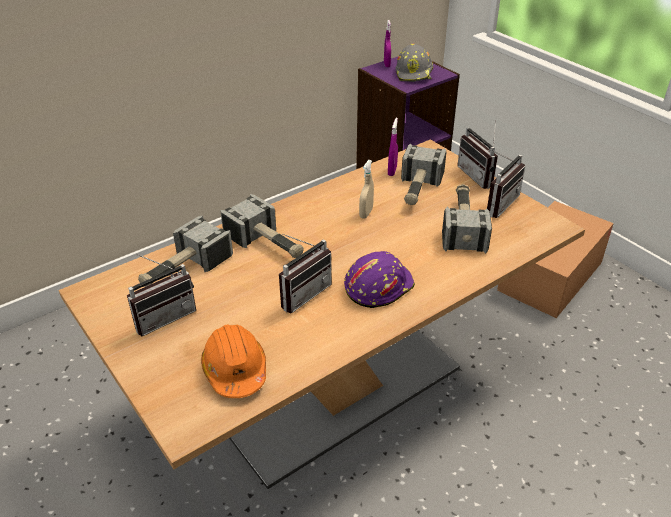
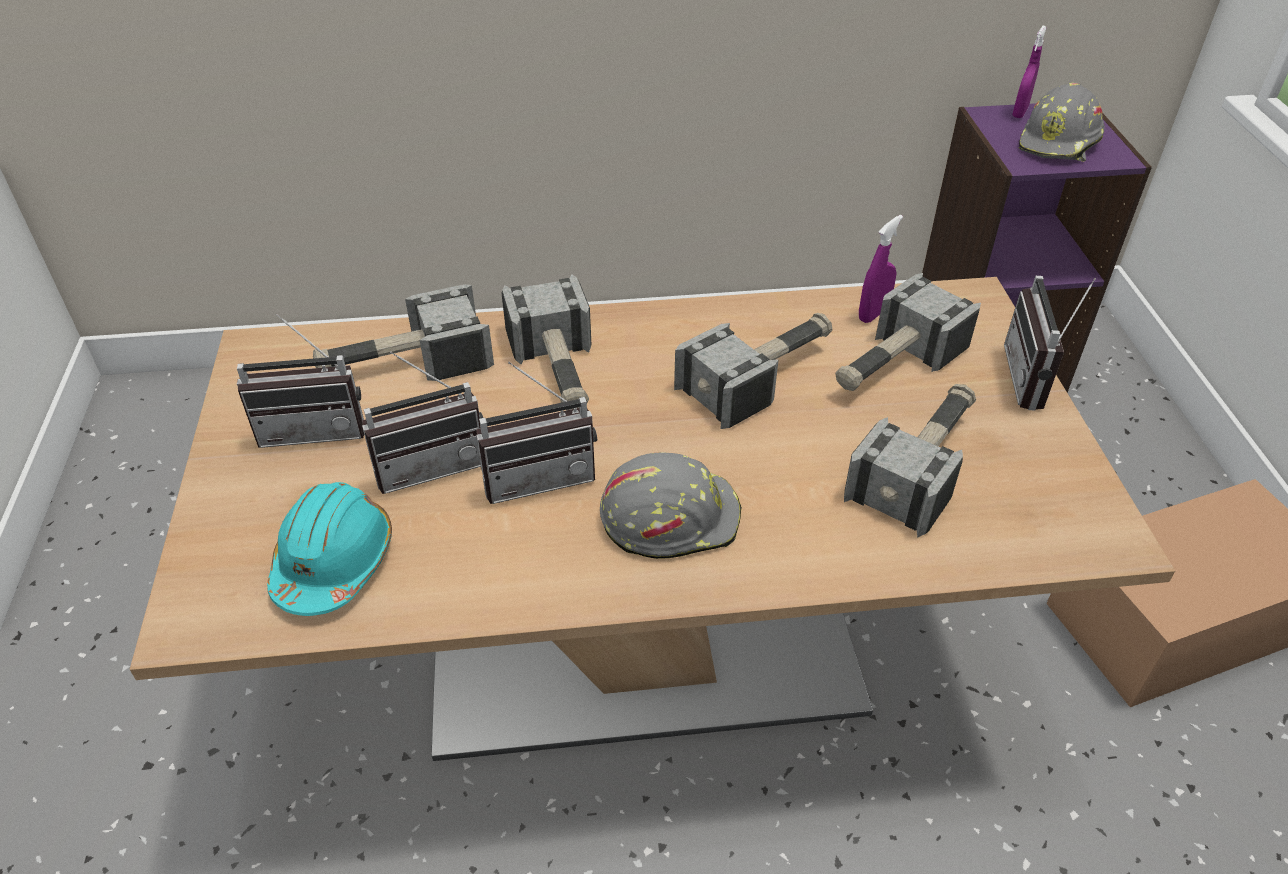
camera: 30 degrees right, 5 degrees up
(235, 370) = (334, 562): orange hard hat -> turquoise hard hat
(366, 213) = (761, 375): beige spray bottle -> hammer
(378, 286) = (670, 517): purple hard hat -> grey hard hat
(497, 203) = (1025, 446): radio -> radio (430, 464)

